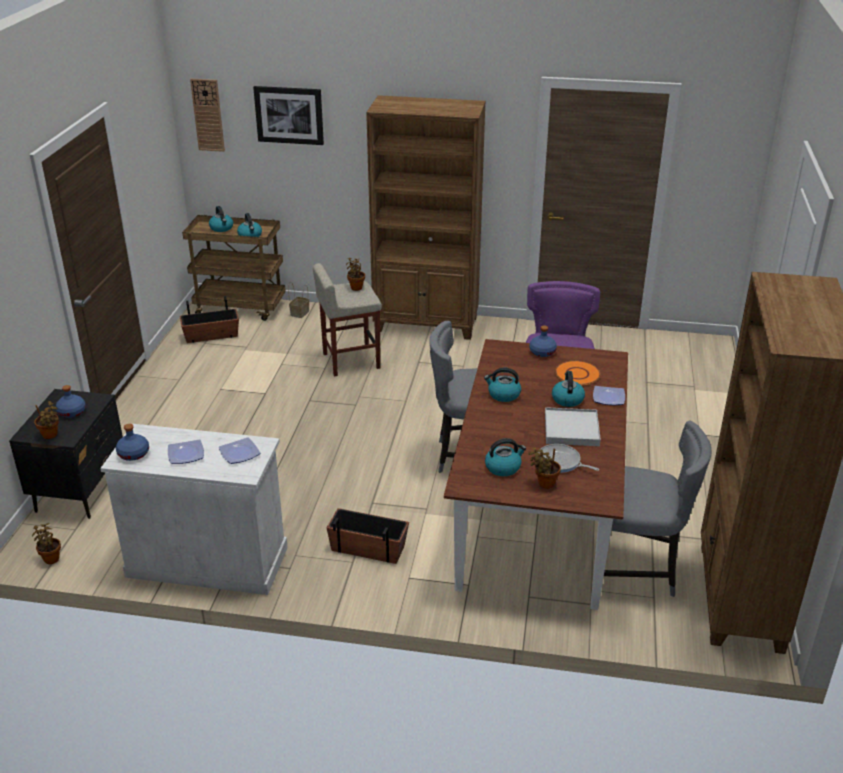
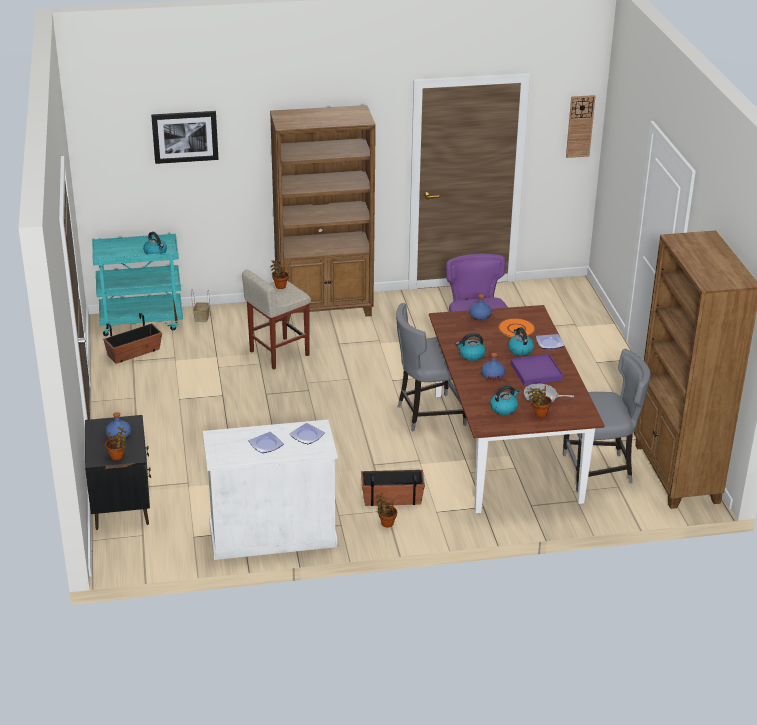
camera: 20 degrees left, 0 degrees up
(51, 558) = (140, 560): potted plant -> potted plant (386, 523)
(134, 454) = (224, 452): blue bottle -> blue bottle (492, 375)
(208, 115) = (104, 145): wall clock -> wall clock (580, 126)
(222, 228) = (122, 249): kettle -> none
(241, 307) = (142, 321): brown cart -> turquoise cart
(571, 430) = (536, 372): white tray -> purple tray

